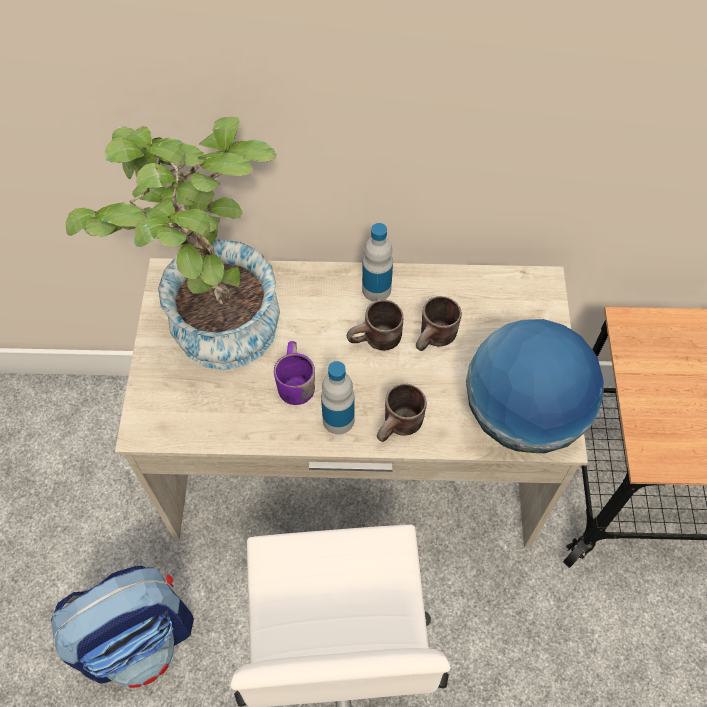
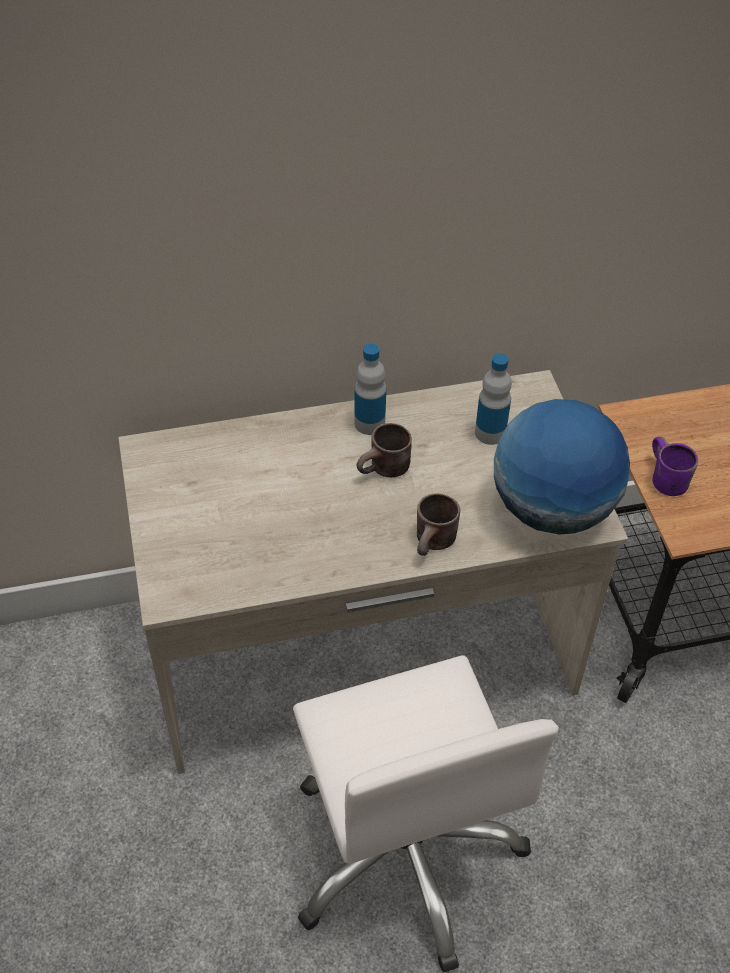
camera: 15 degrees left, 10 degrees down
(140, 638) = (169, 887): backpack -> none
(213, 317) = (206, 480): potted plant -> none
(292, 382) = (311, 524): purple mug -> purple mug (662, 478)
(338, 420) = (370, 549): bottle -> bottle (490, 433)
(436, 340) = (445, 458): brown mug -> none

